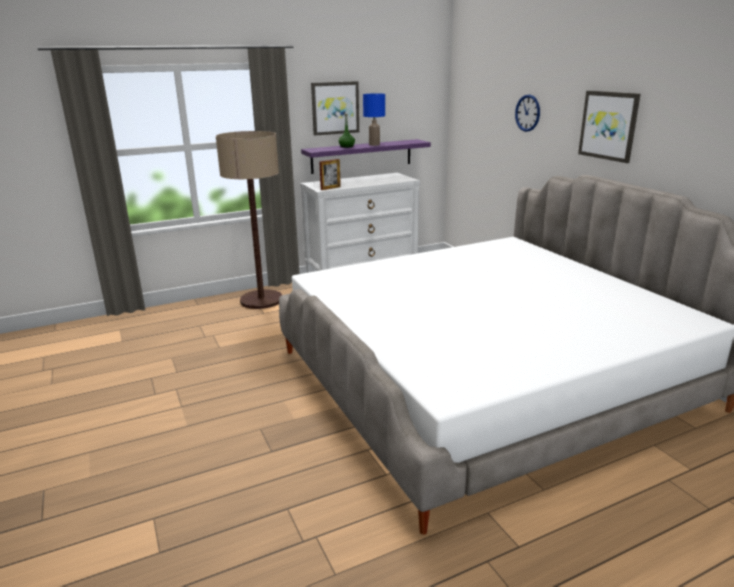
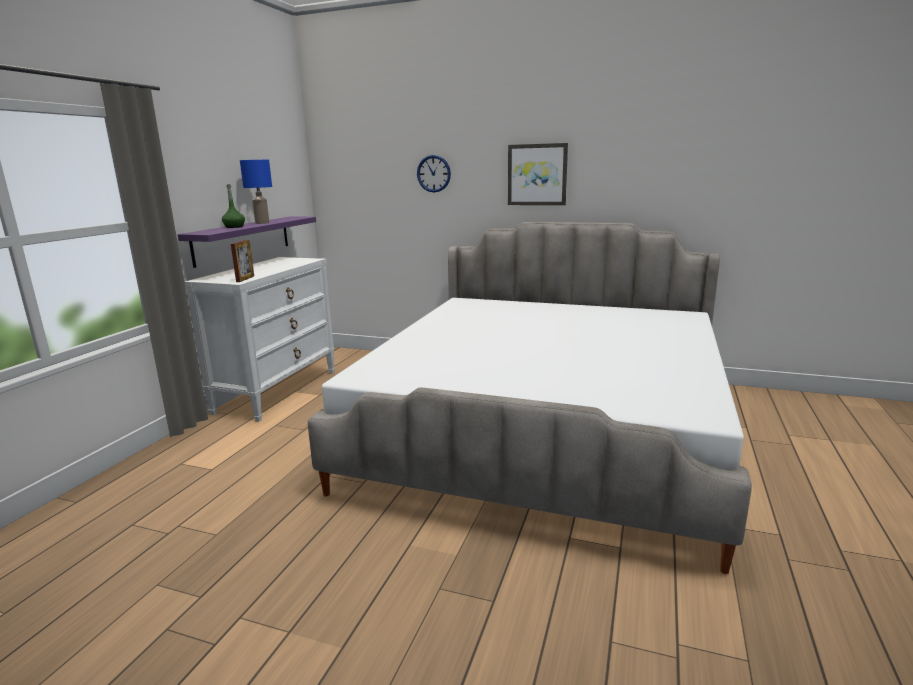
camera: 45 degrees left, 5 degrees down
(261, 300) = (181, 457): floor lamp -> none
(335, 108) = (208, 178): picture -> none

